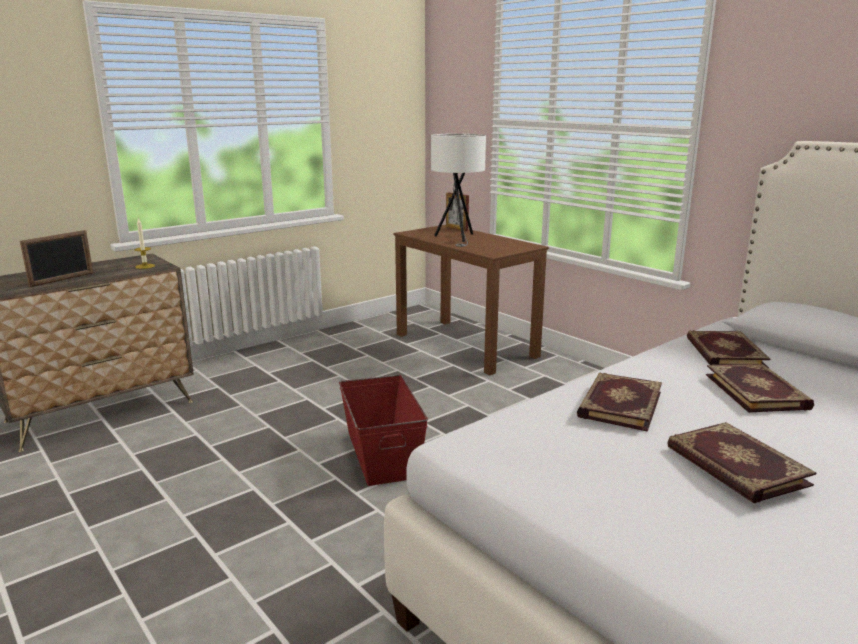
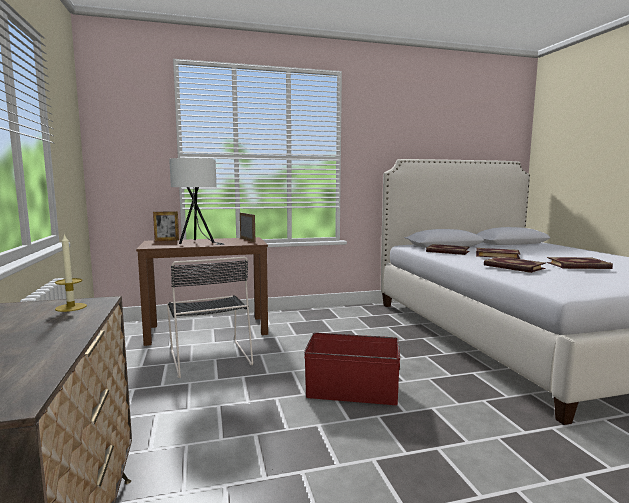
camera: 65 degrees left, 10 degrees down
(62, 280) = (30, 350): picture frame -> picture frame (247, 239)
(400, 366) = (209, 356): none -> black chair

